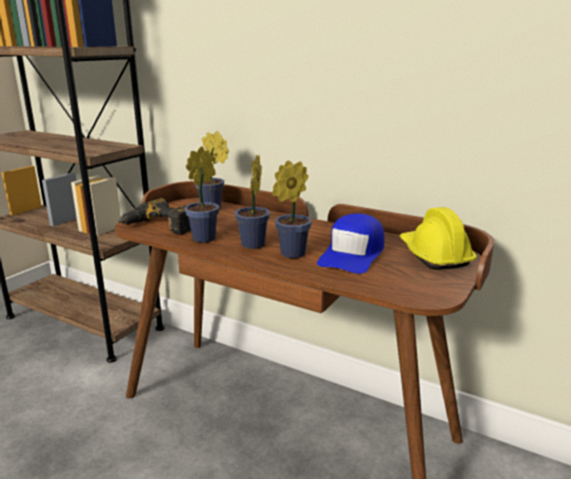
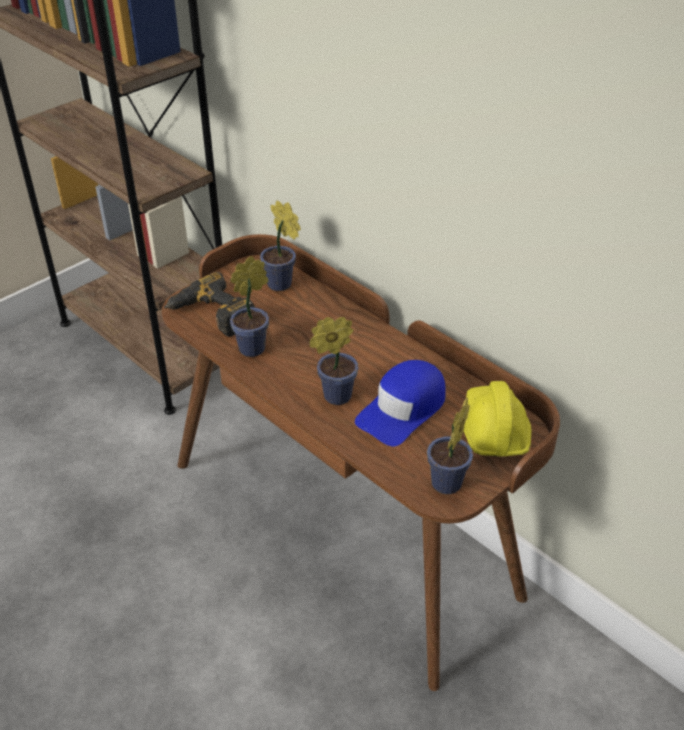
camera: 15 degrees right, 20 degrees up
(252, 246) = (299, 373): potted plant -> potted plant (444, 486)

